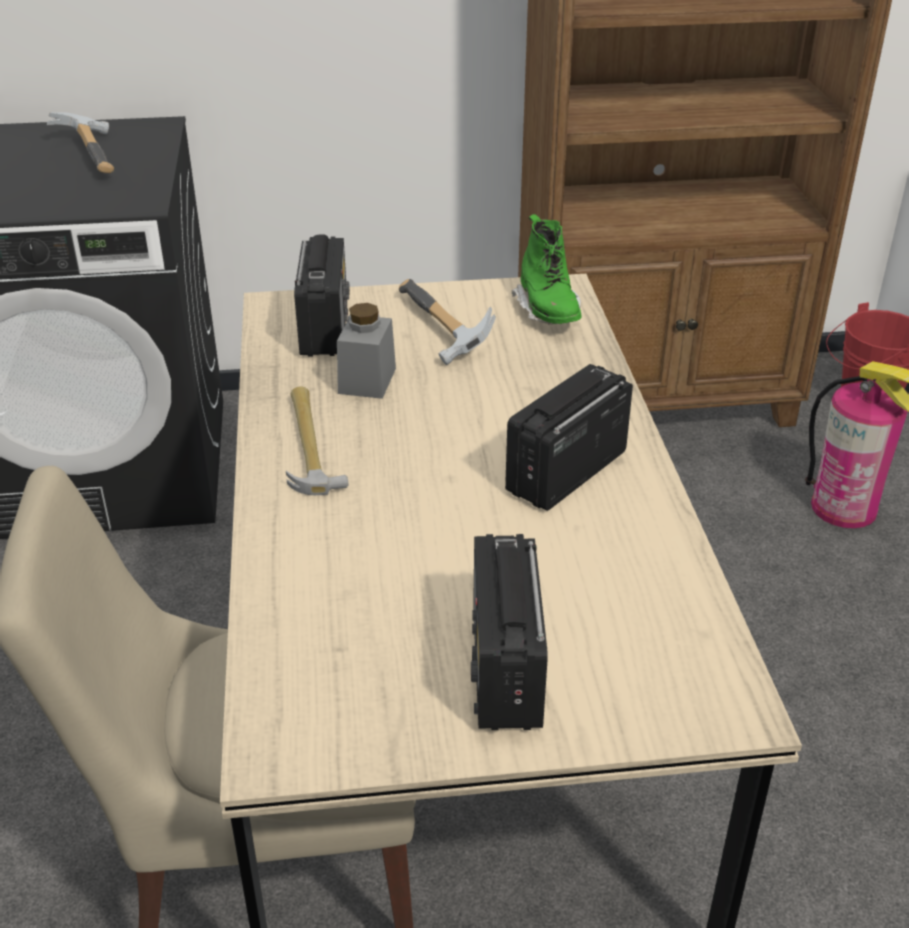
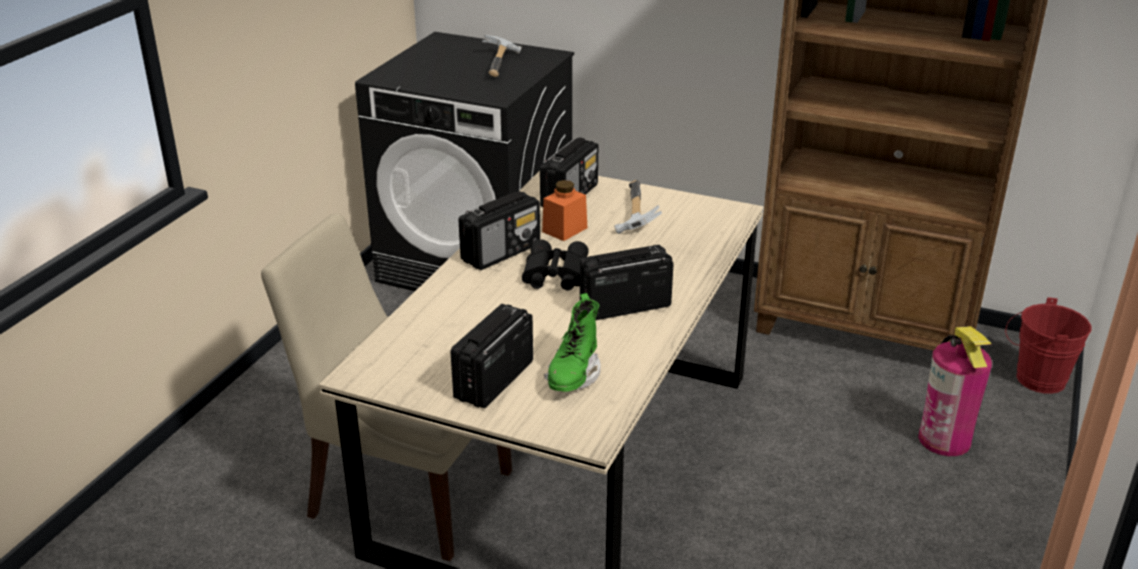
camera: 30 degrees right, 5 degrees down
(309, 445) = (501, 252): hammer -> radio
(367, 381) = (564, 230): grey jar -> orange jar
(421, 456) = (554, 275): none -> black binoculars
(548, 312) = (712, 222): green boot -> green boot (573, 376)

